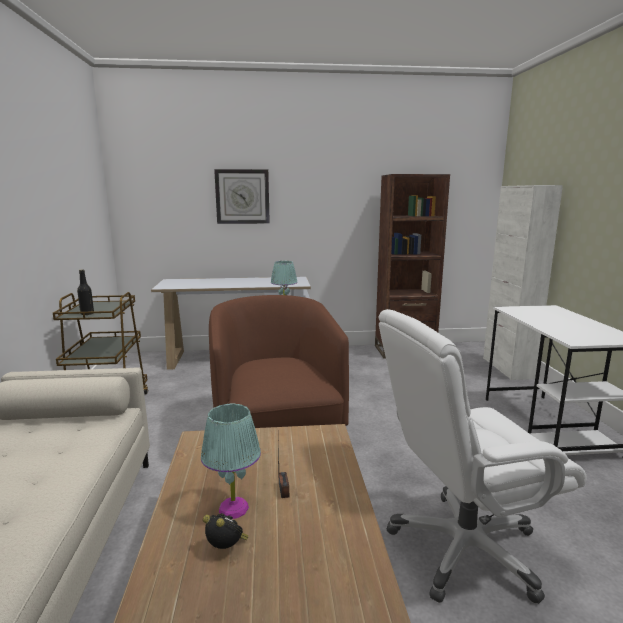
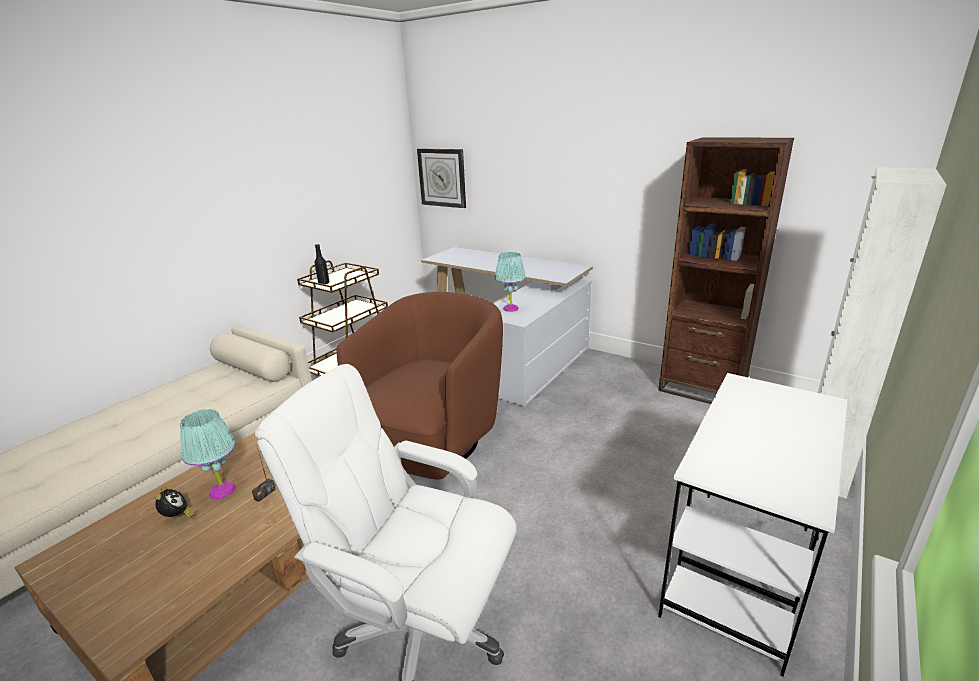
camera: 40 degrees right, 10 degrees up
(242, 196) = (528, 162): wall clock -> wall clock (442, 177)

